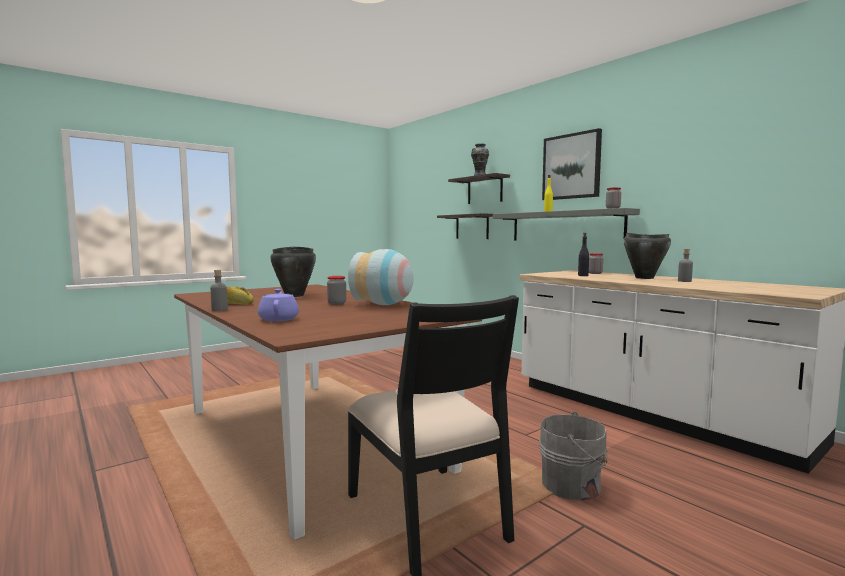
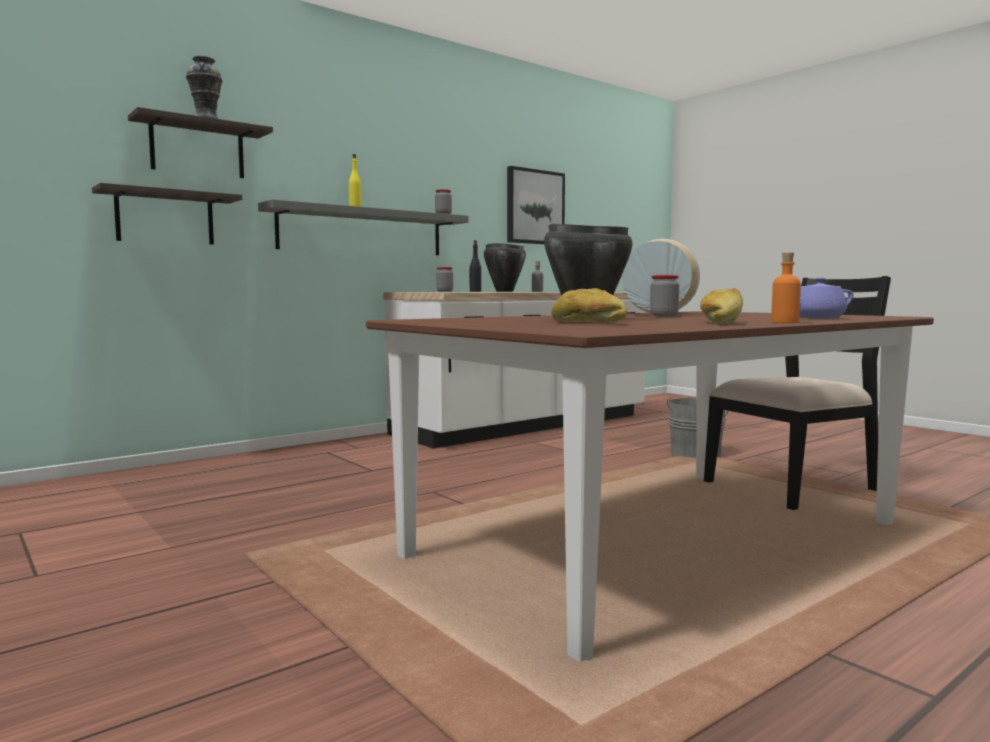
camera: 90 degrees left, 0 degrees up
(219, 310) = (784, 322): grey bottle -> orange bottle
(255, 295) = (588, 323): none -> bread
(571, 166) = (367, 149): picture -> picture (534, 207)

